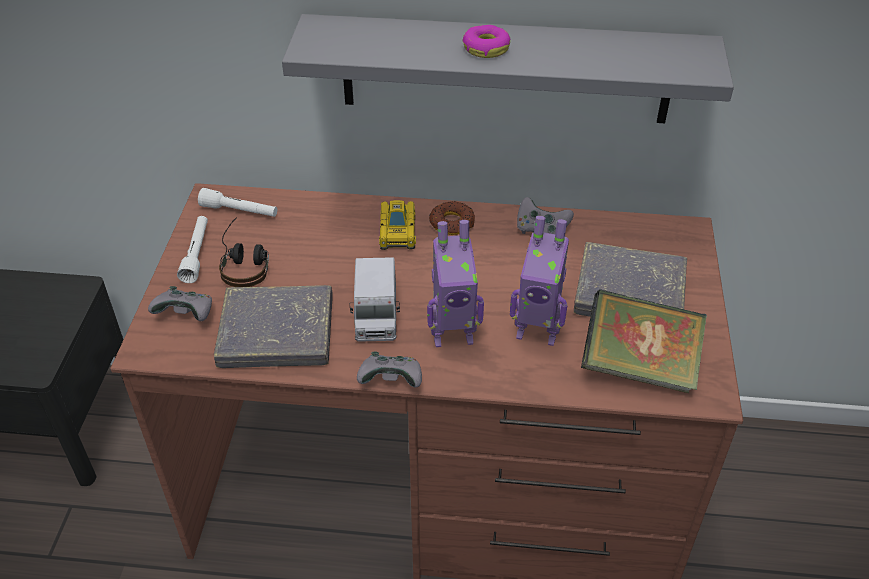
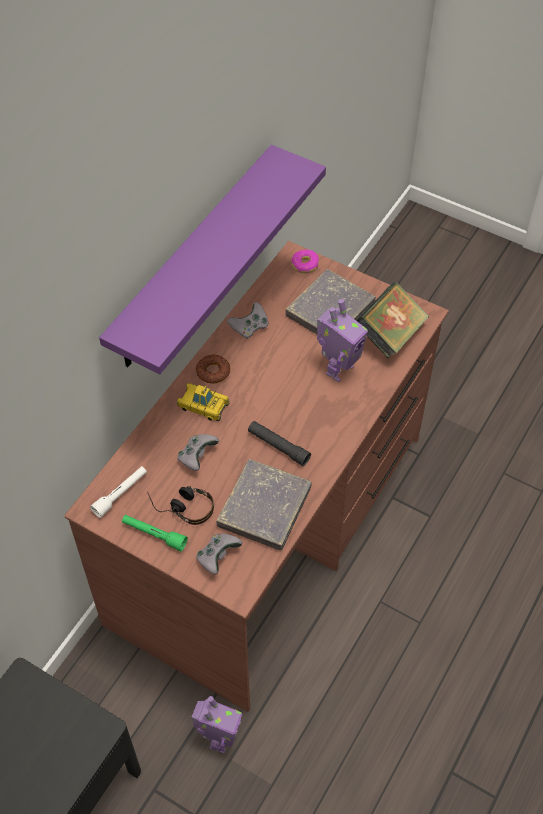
camera: 65 degrees left, 10 degrees up
(196, 254) = (154, 535): white flashlight -> green flashlight
(376, 315) = (278, 446): toy truck -> black flashlight
(391, 381) = (340, 458): grey game controller -> grey game controller (197, 457)
(452, 334) = (318, 412): toy robot -> toy robot (219, 738)
(486, 48) = (214, 256): donut -> donut (305, 265)
(505, 69) = (193, 260): grey shelf -> purple shelf

